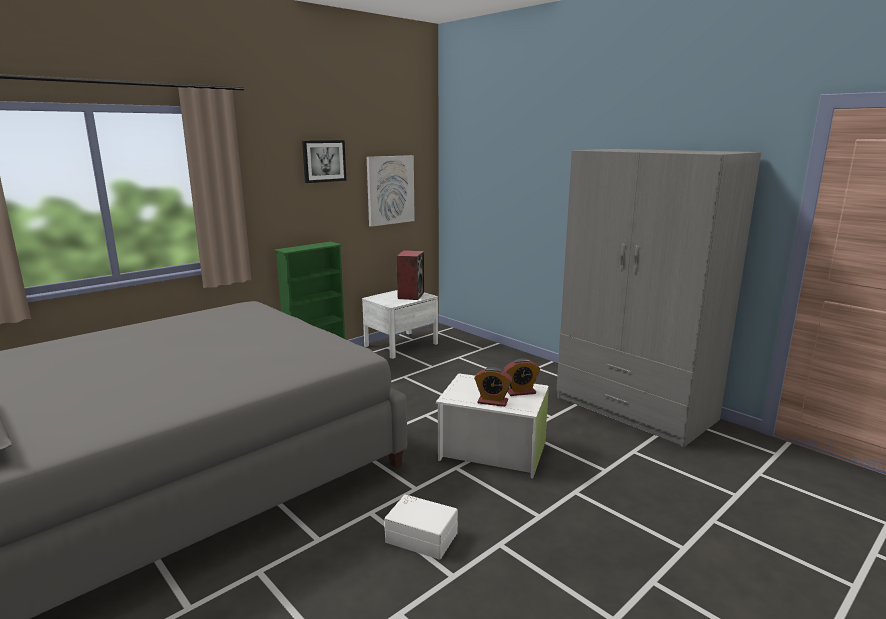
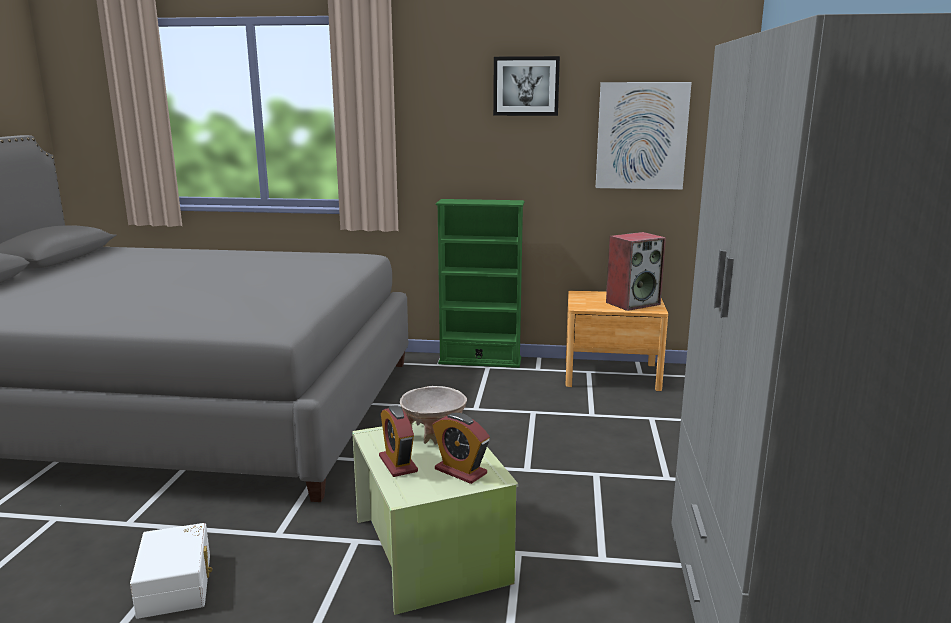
camera: 50 degrees right, 0 degrees up
(401, 345) = (611, 375): white nightstand -> brown nightstand
(472, 385) = (434, 433): none -> beige bowl
(492, 450) = (432, 549): white storage box -> green storage box

